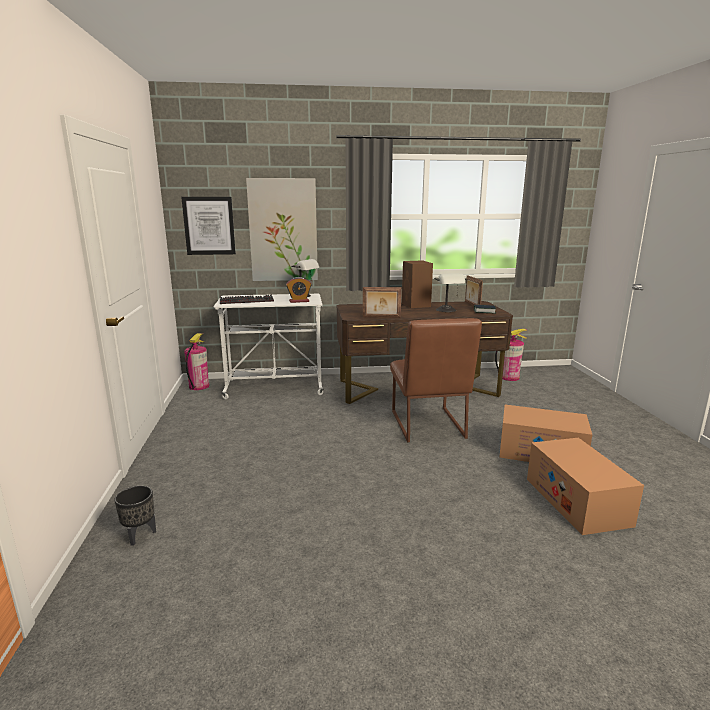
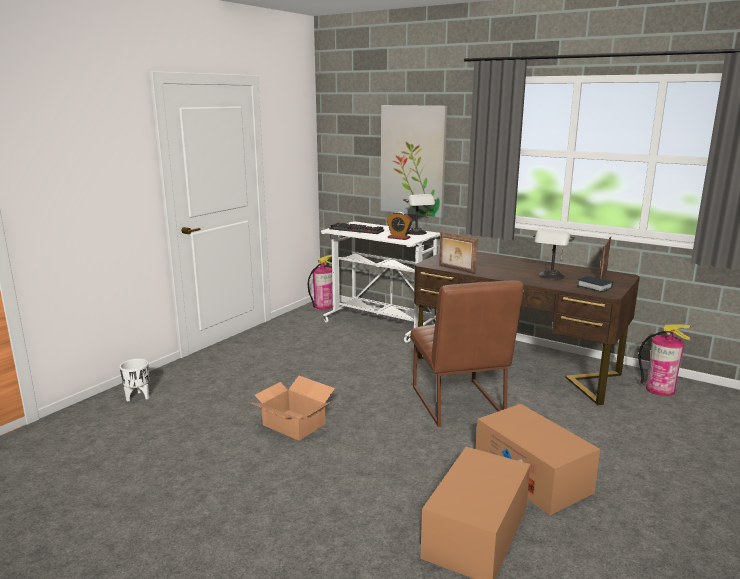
camera: 40 degrees right, 0 degrees up
(139, 535) = (138, 397): black planter -> white planter
(209, 226) = (350, 151): picture -> none
(343, 488) = (294, 424): none -> cardboard box
(416, 305) = (532, 264): brown speaker -> none
(427, 425) = (457, 403): brown chair -> brown chair turned 45 degrees counterclockwise

